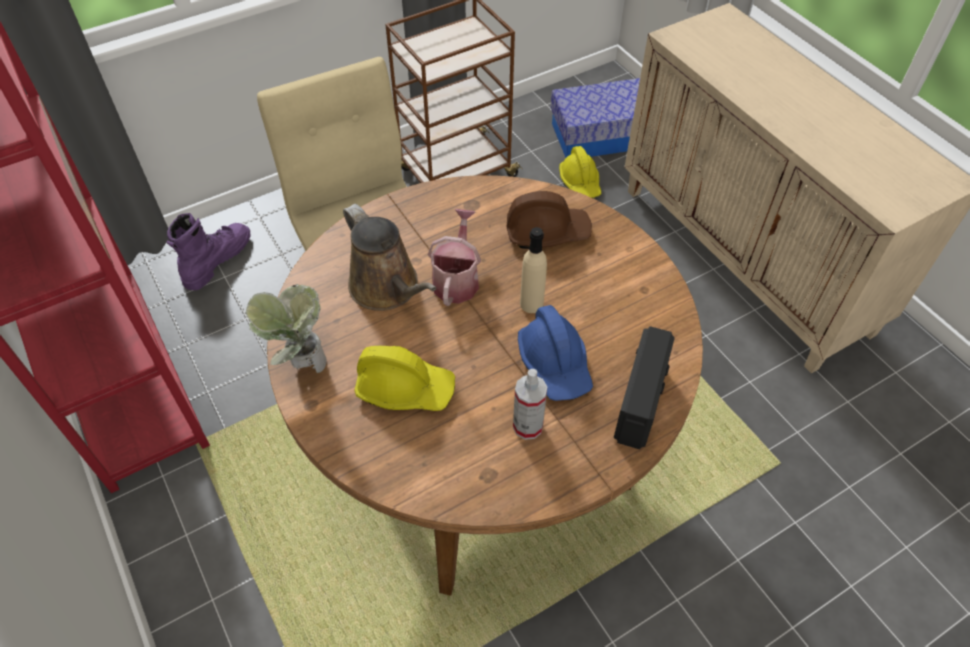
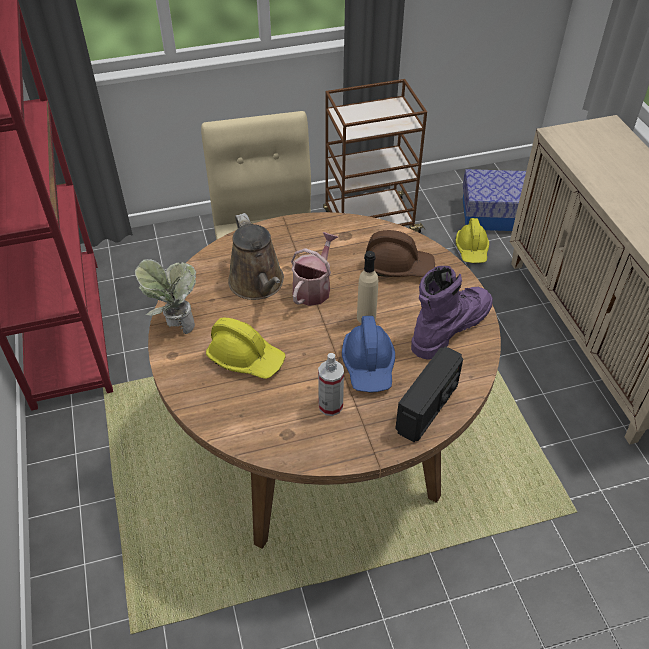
camera: 15 degrees right, 5 degrees down
(217, 260) = (161, 256): purple boot -> purple boot (449, 327)

